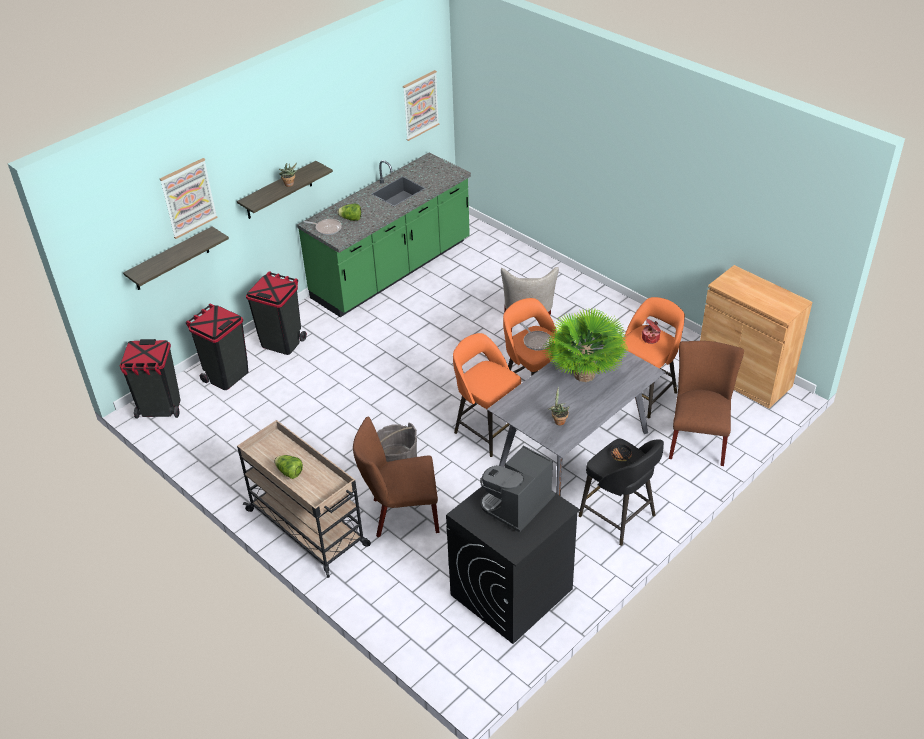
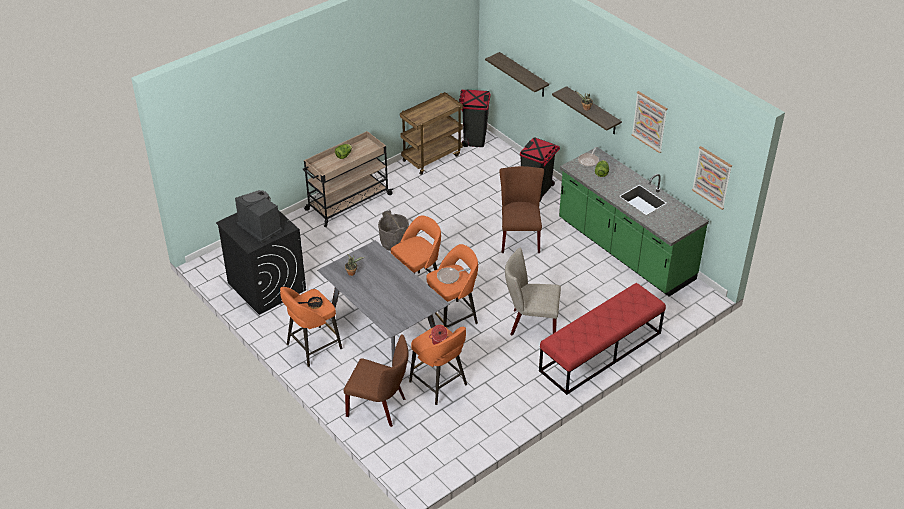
camera: 95 degrees right, 0 degrees up
(188, 198) = (541, 51): picture -> picture (649, 121)
(200, 448) = (432, 157): none -> brown cart
(226, 375) = (503, 166): black trash can -> none
(400, 515) = (347, 242): brown chair -> brown chair (519, 237)
(558, 281) = (600, 352): none -> red bench
(584, 374) = (398, 292): potted plant -> none
(618, 517) = (312, 347): black stool -> orange stool
(743, 377) = (446, 454): brown cabinet -> none

